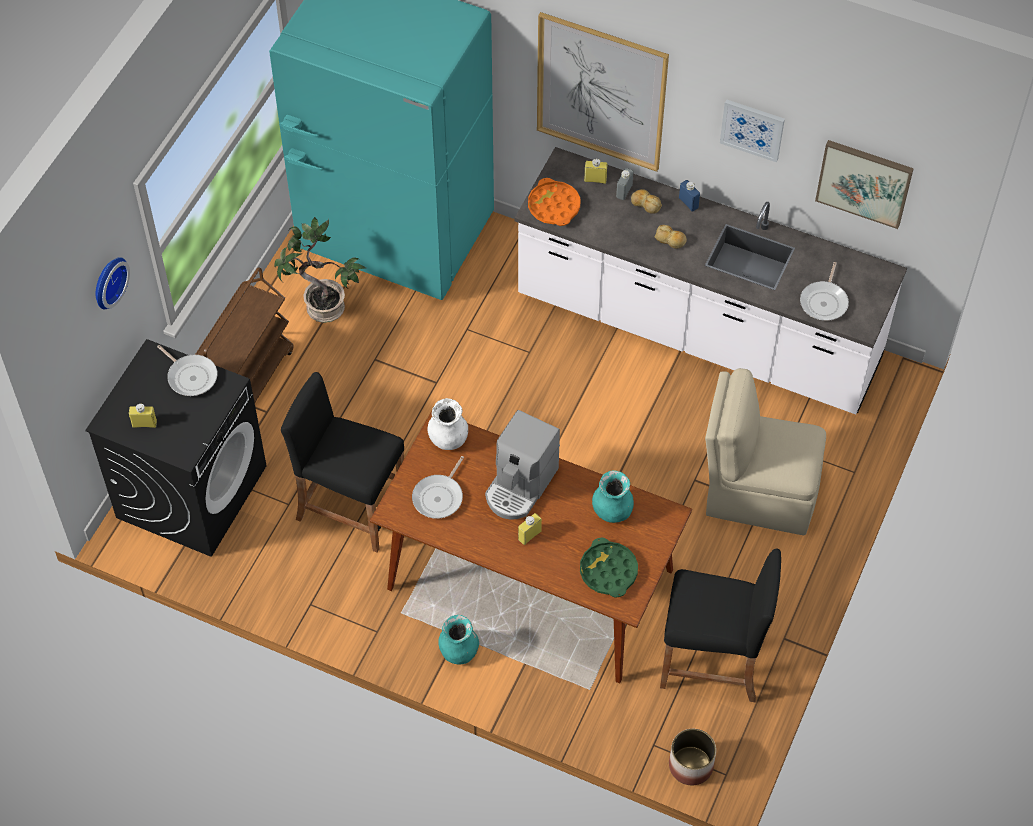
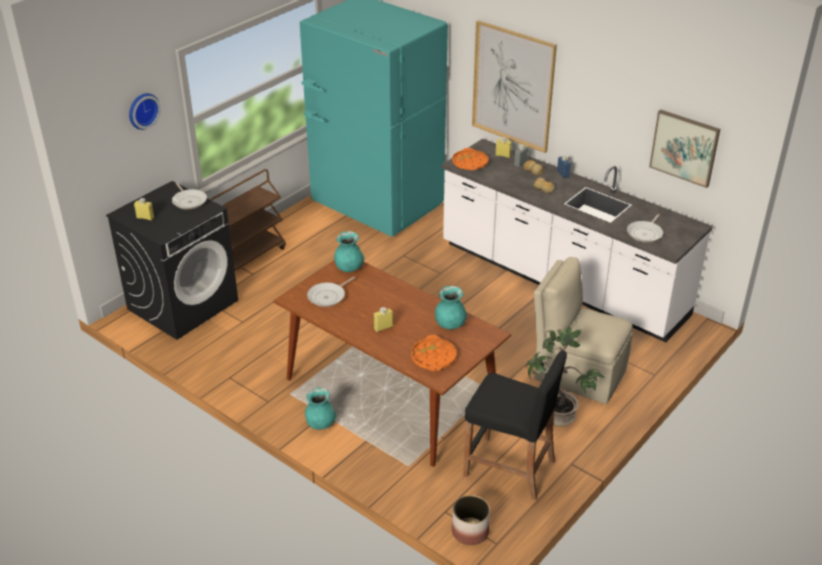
camera: 15 degrees right, 20 degrees down
(324, 309) = (315, 231): potted plant -> potted plant (558, 415)
(351, 508) = (283, 331): black stool -> none
(448, 439) = (349, 268): white vase -> turquoise vase
(520, 486) = (388, 300): coffee machine -> none
(608, 571) = (433, 357): green tray -> orange tray
(752, 129) = (609, 106): picture -> none

